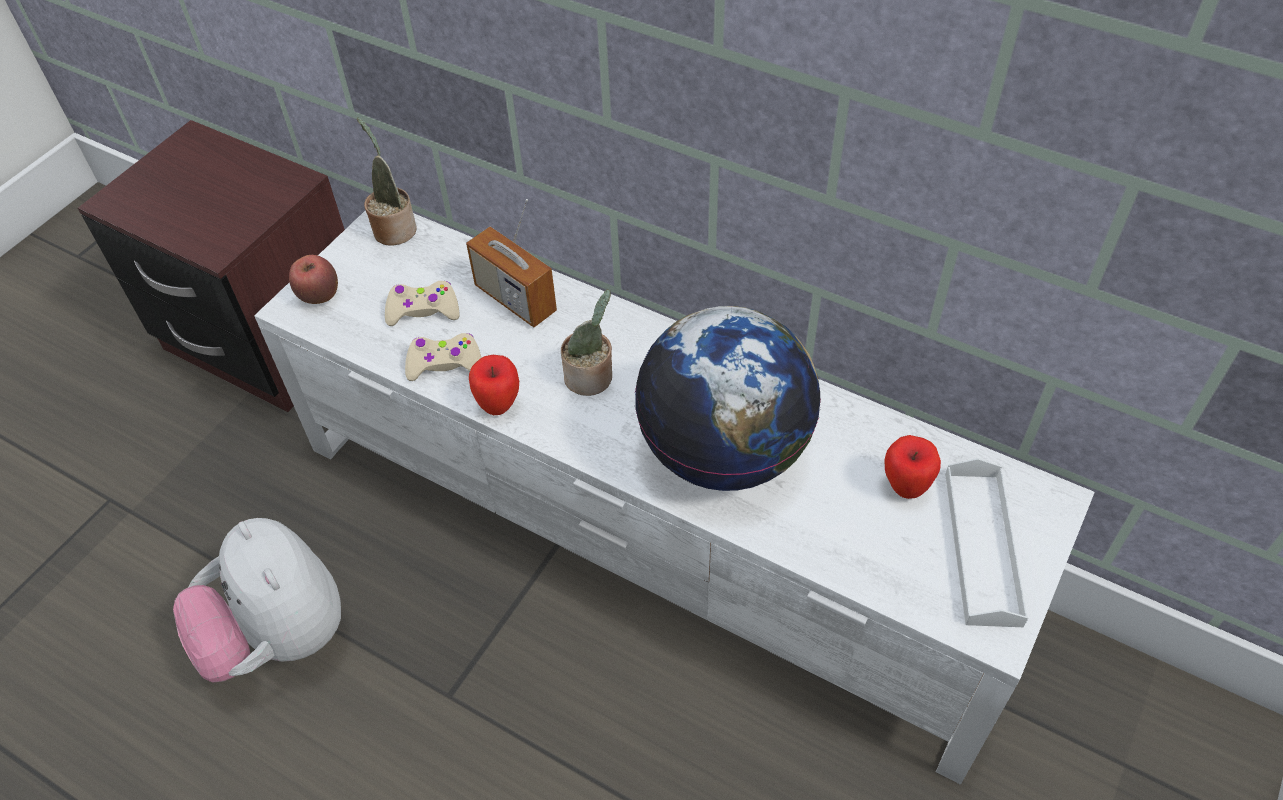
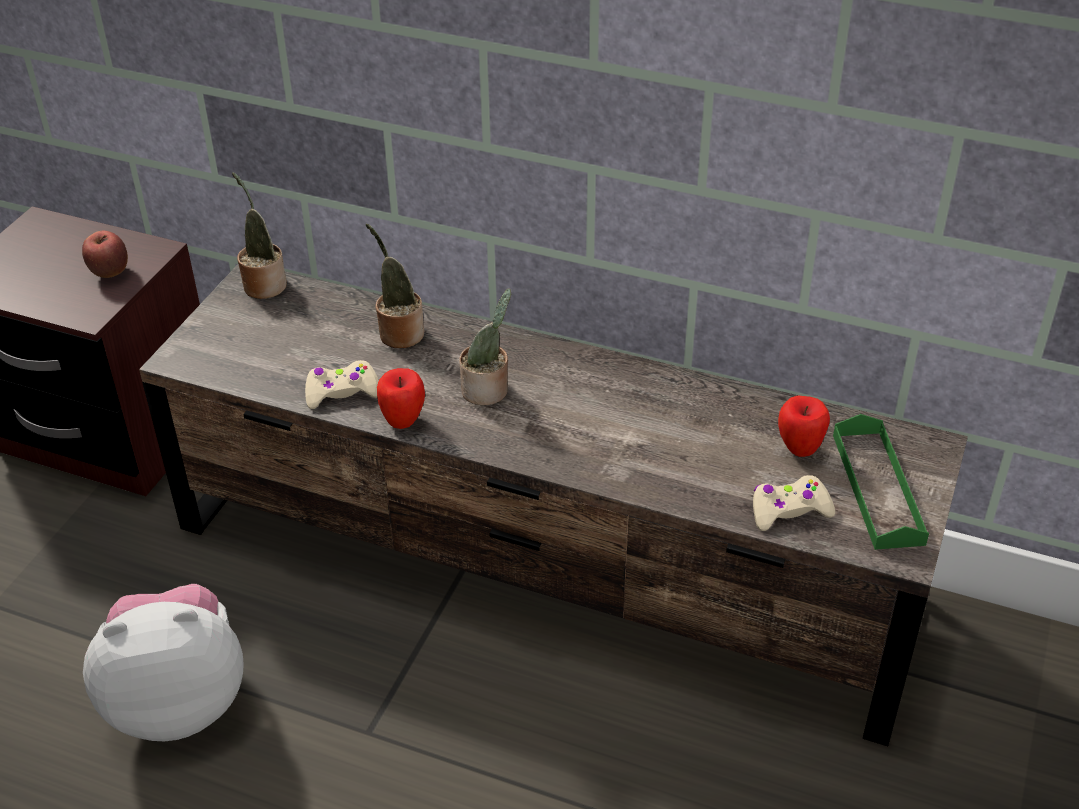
camera: 10 degrees left, 10 degrees down
(279, 636) = (178, 700): plush toy -> plush toy turned 120 degrees clockwise
(320, 297) = (203, 348): apple -> apple (110, 273)
(423, 310) = (310, 350): beige game controller -> beige game controller (789, 510)
(515, 299) = (399, 333): radio -> potted plant
(651, 531) = (545, 564): white tv stand -> brown tv stand
(725, 451) = (628, 437): globe -> none
(982, 547) = (877, 488): white tray -> green tray

